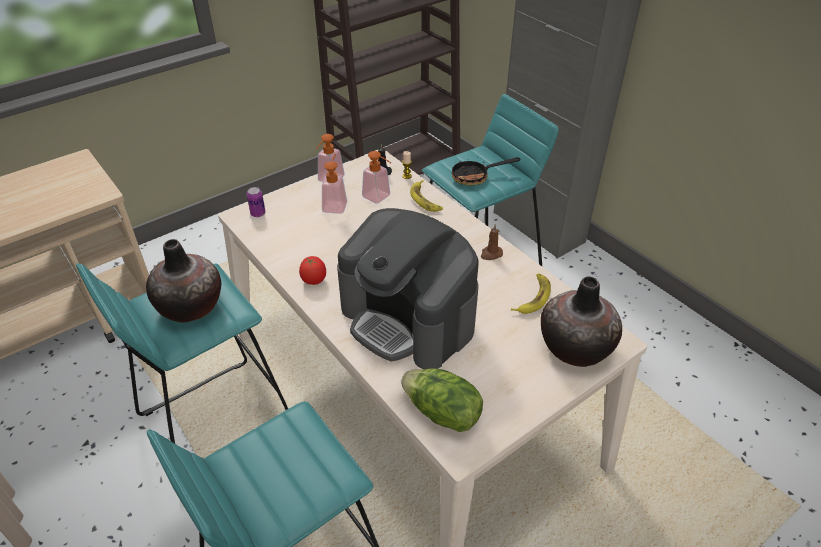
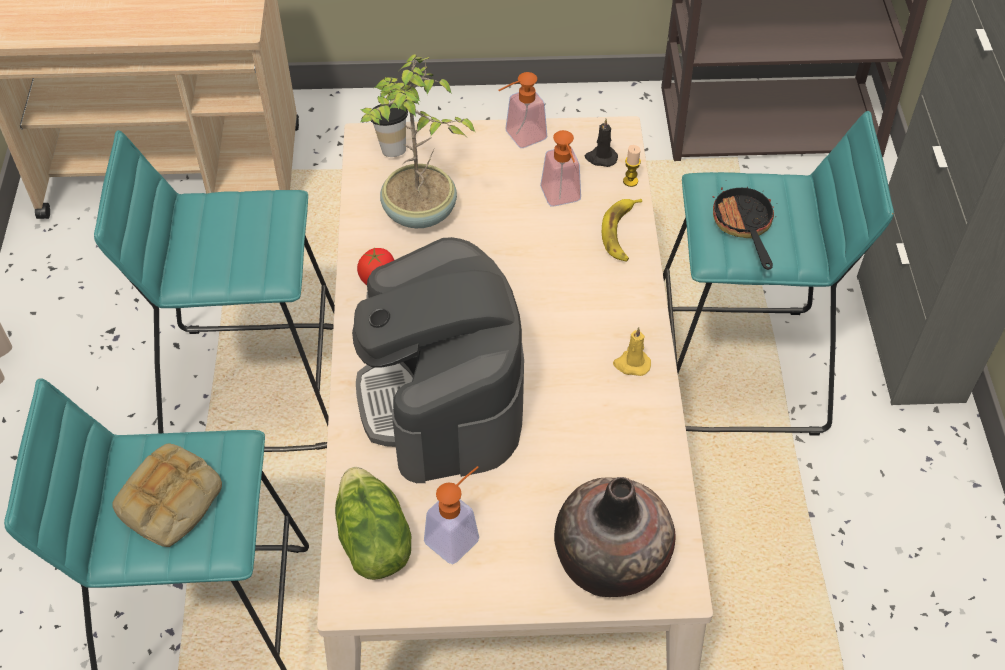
camera: 35 degrees right, 10 degrees up
(191, 306) = (231, 239): vase -> none
(258, 213) = (391, 147): can -> cup
(283, 473) = (170, 502): none -> bread
(306, 238) = (419, 214): none -> potted plant
(335, 204) = (497, 180): soap dispenser -> soap dispenser (458, 535)
(475, 177) = (744, 227): frying pan -> frying pan turned 60 degrees clockwise
(491, 254) = (631, 364): brown candle -> yellow candle
(533, 297) = (626, 458): banana -> none

